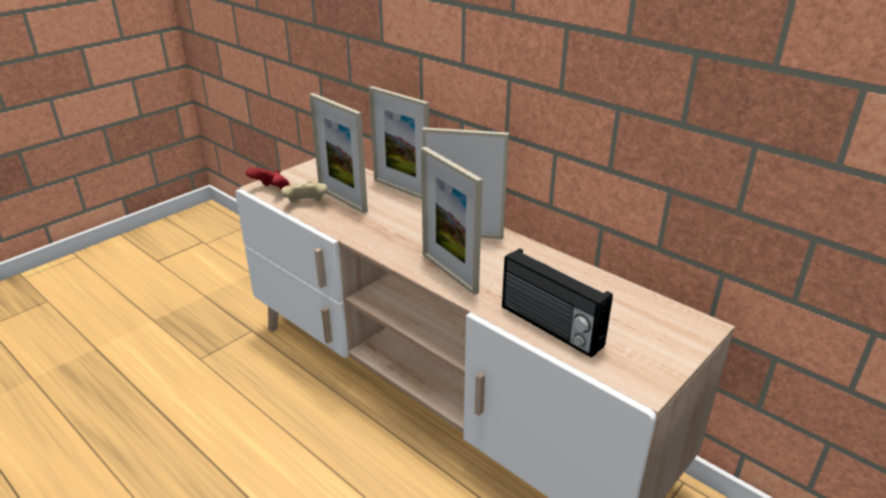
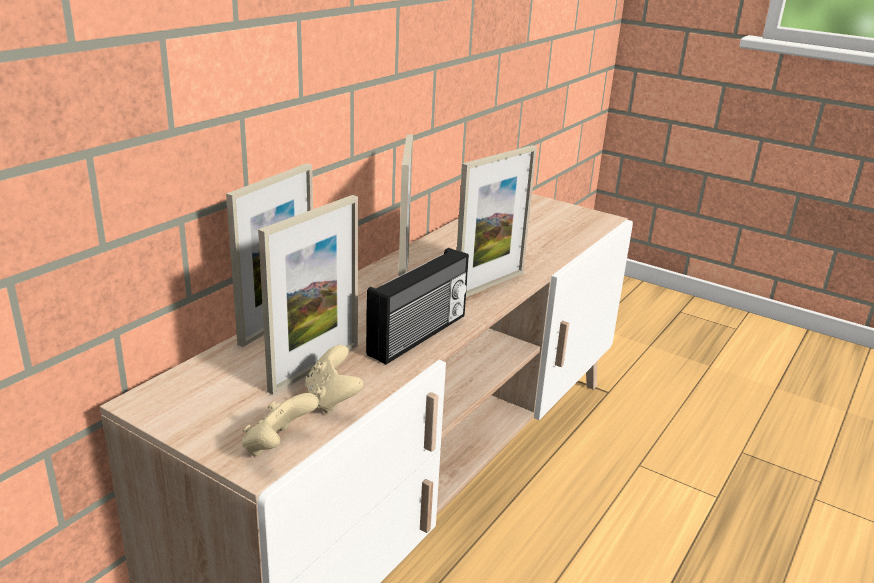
camera: 100 degrees left, 5 degrees down
(271, 191) = (278, 446): red game controller -> beige game controller
(549, 327) = (555, 244): radio -> radio (419, 335)

